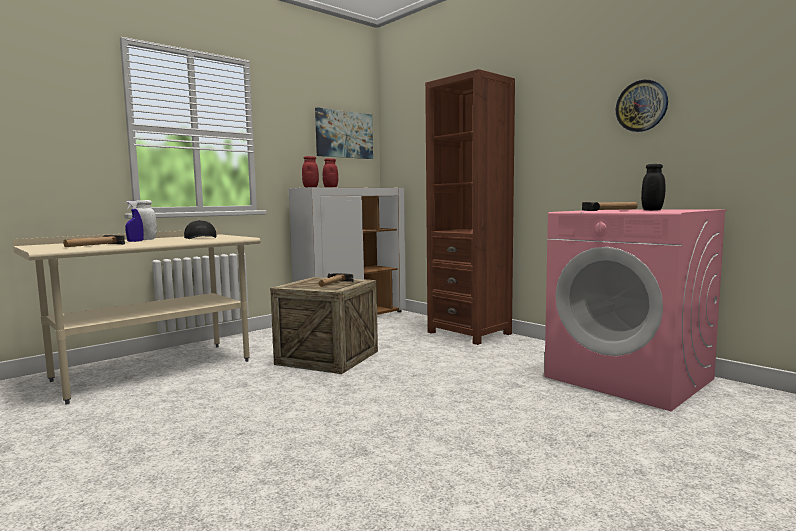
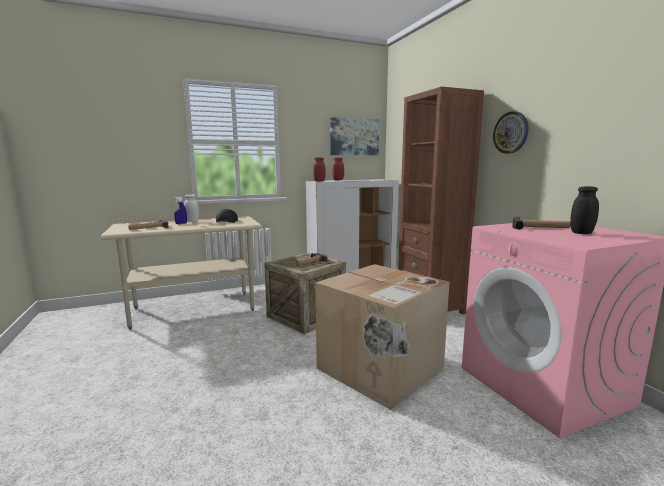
camera: 20 degrees right, 5 degrees up
(461, 390) = (380, 369): none -> cardboard box
(641, 106) = (597, 120): wall clock -> wall clock (511, 132)

